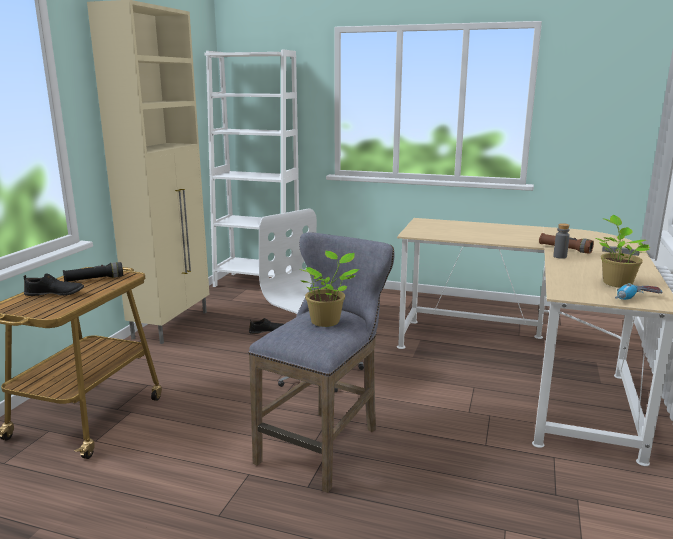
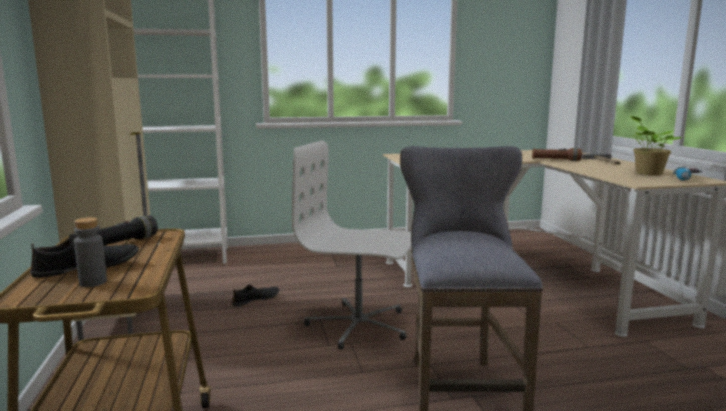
camera: 30 degrees left, 5 degrees down
(327, 321) = (473, 239): potted plant -> none
(560, 256) = (566, 164): grey bottle -> grey bottle (93, 282)

